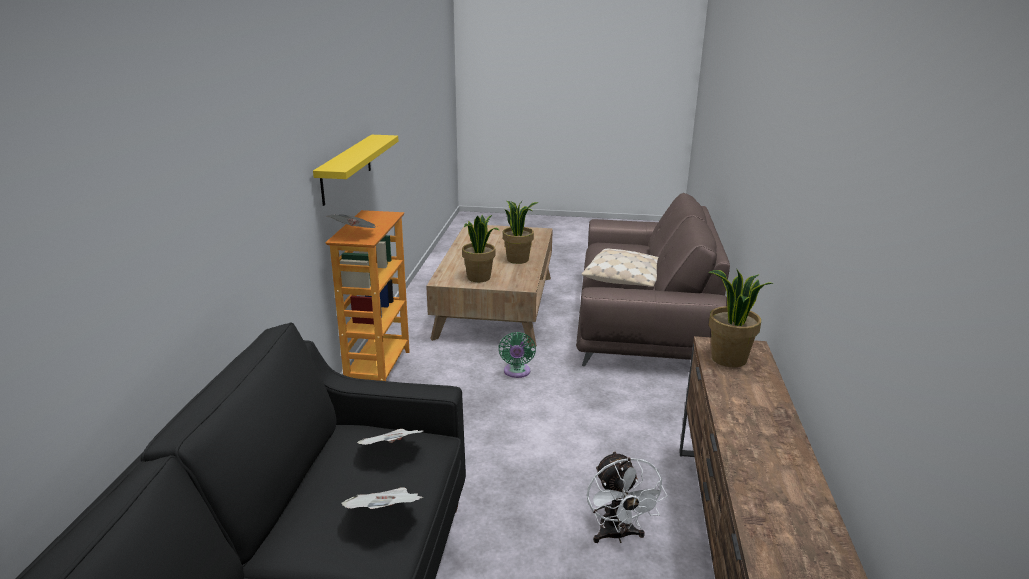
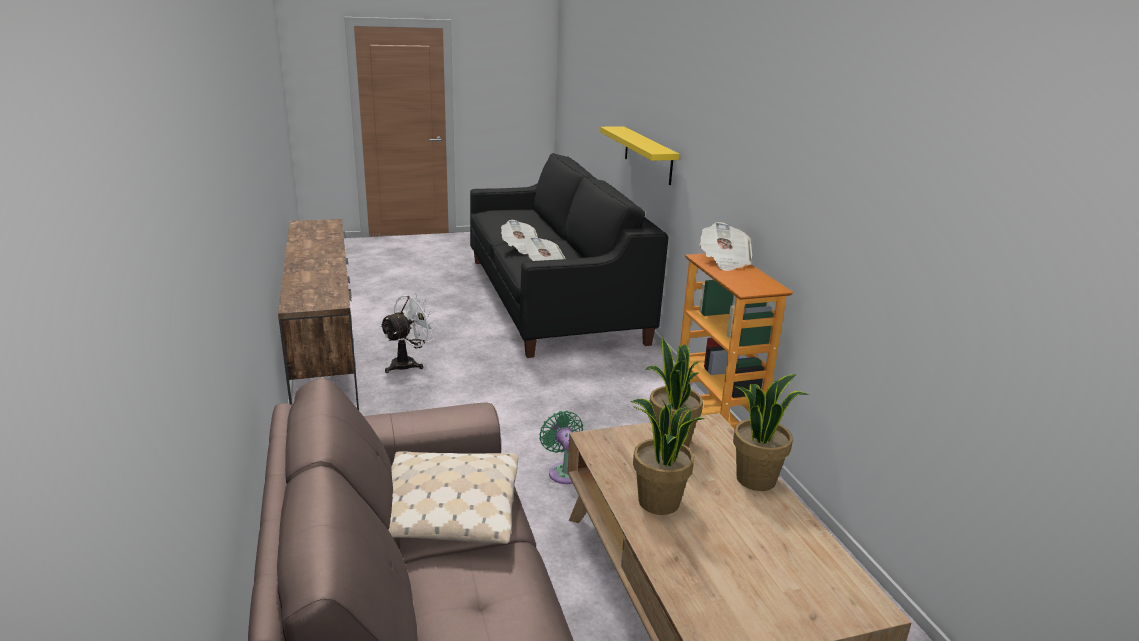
camera: 155 degrees right, 0 degrees up
(346, 168) = (799, 227): yellow shelf -> yellow shelf (648, 155)
(617, 535) = (408, 363): white fan -> white fan turned 75 degrees clockwise
(728, 359) = (322, 294): potted plant -> potted plant (755, 479)

